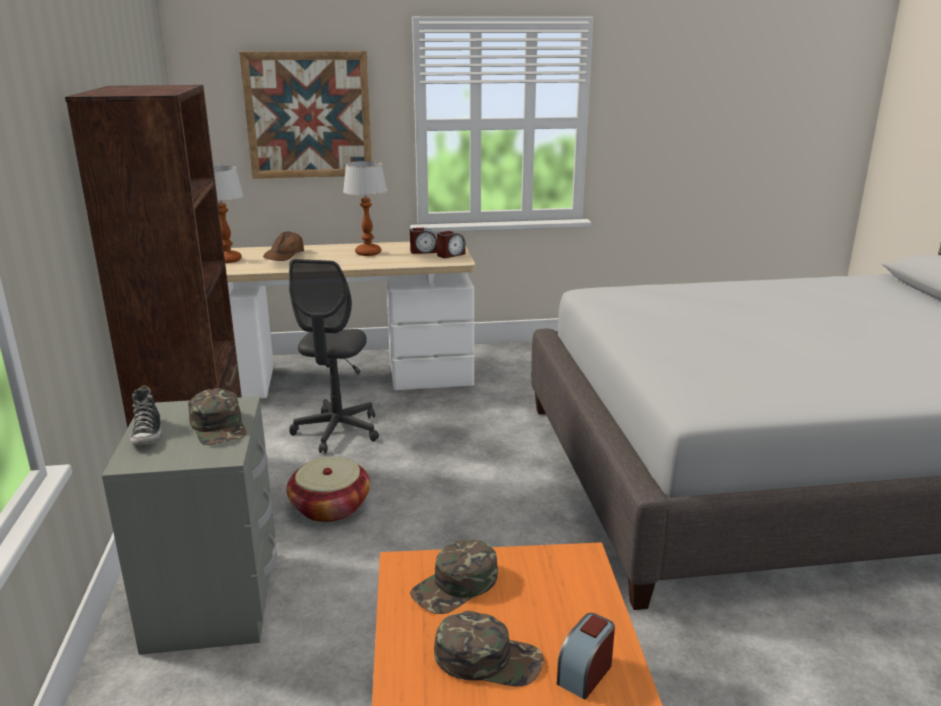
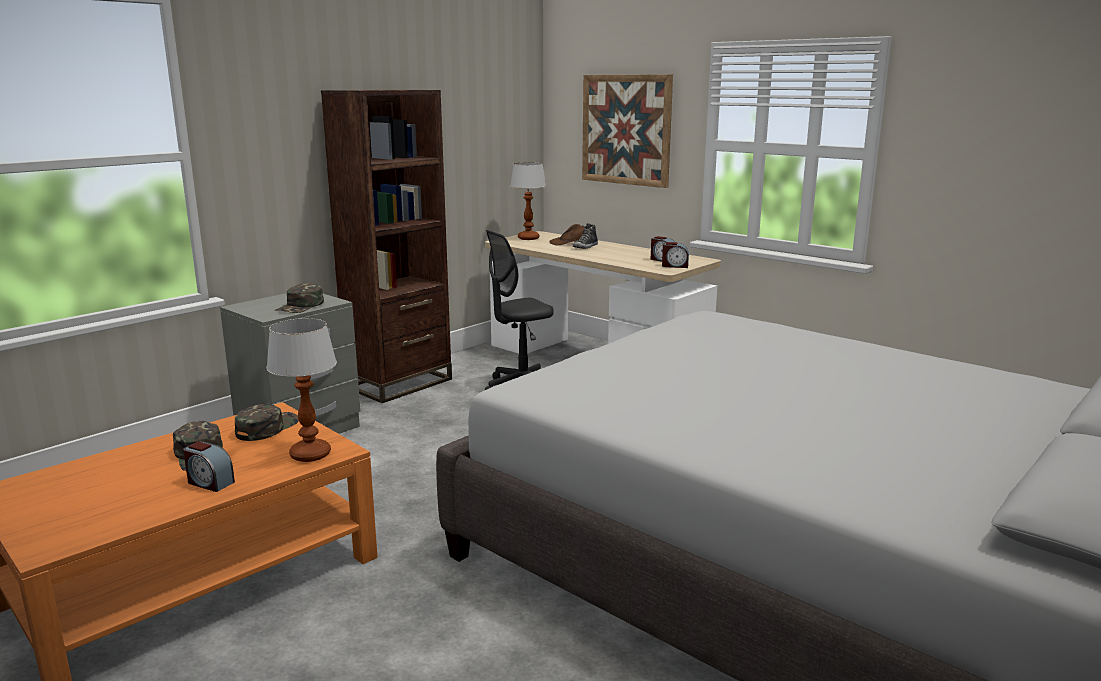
camera: 50 degrees right, 5 degrees down
(148, 434) = (272, 299): shoe -> shoe (585, 247)
(330, 507) = (429, 421): basket -> none
(368, 253) = (622, 252): table lamp -> table lamp (311, 454)
(456, 586) = (266, 428): green cap -> green cap turned 105 degrees clockwise
(585, 673) = (209, 482): alarm clock -> alarm clock turned 150 degrees counterclockwise

